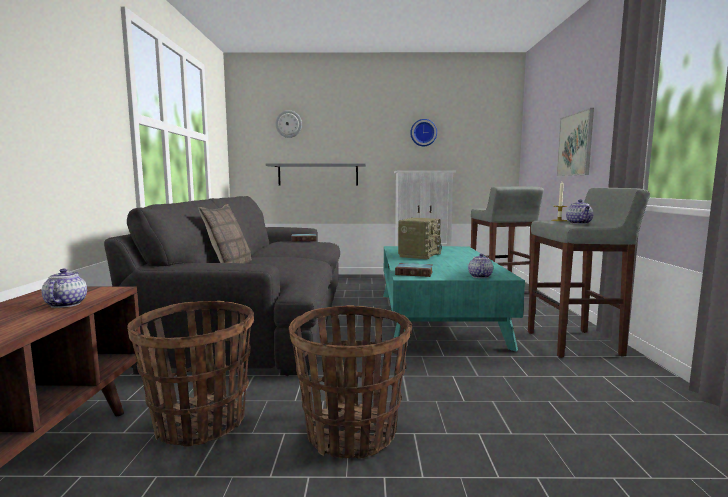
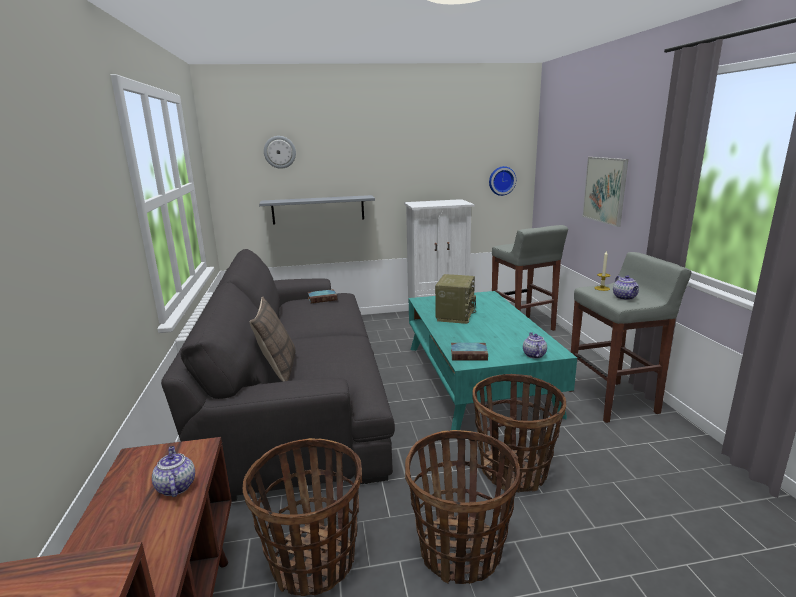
camera: 10 degrees left, 10 degrees up
(423, 133) = (434, 157): wall clock -> wall clock (501, 180)
(441, 382) = (514, 471): none -> basket

